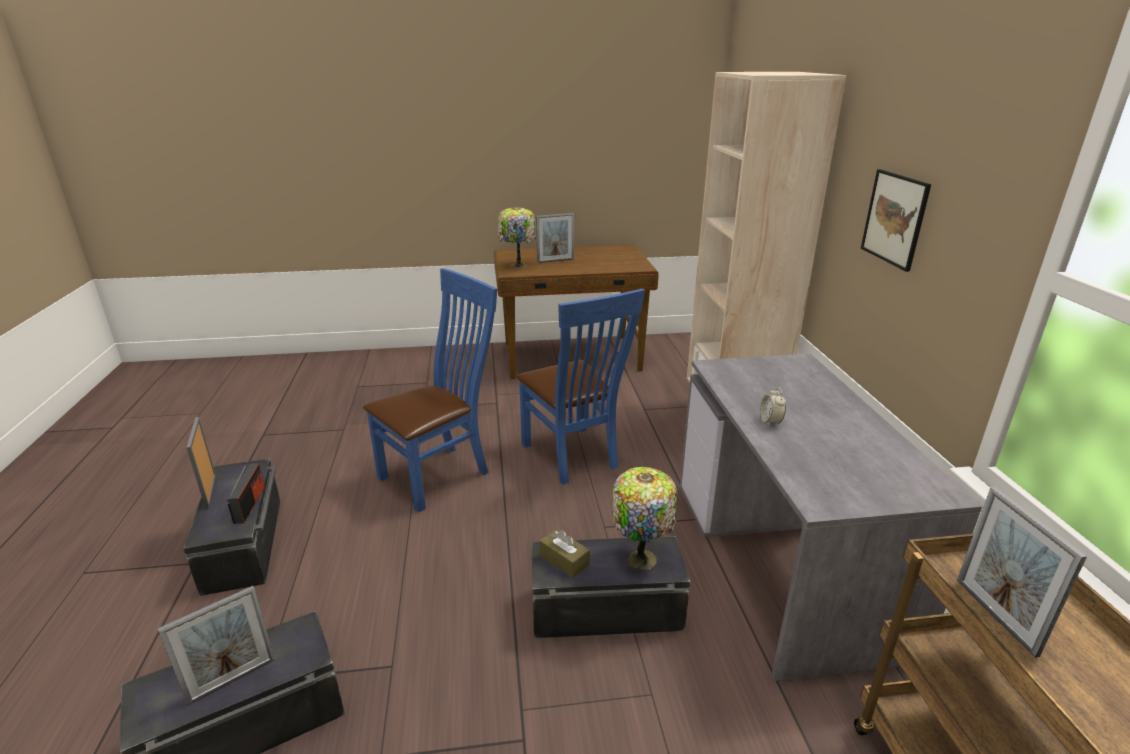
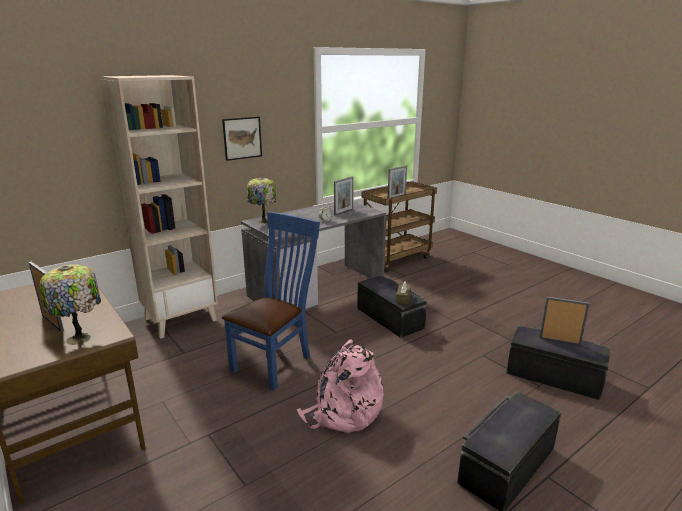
camera: 120 degrees left, 5 degrees down
(210, 491) = (524, 444): picture frame -> picture frame (343, 212)
(249, 504) = (504, 413): radio -> none
(440, 474) = (343, 412): blue chair -> pink backpack
(641, 557) = (380, 285): table lamp -> table lamp (263, 222)

